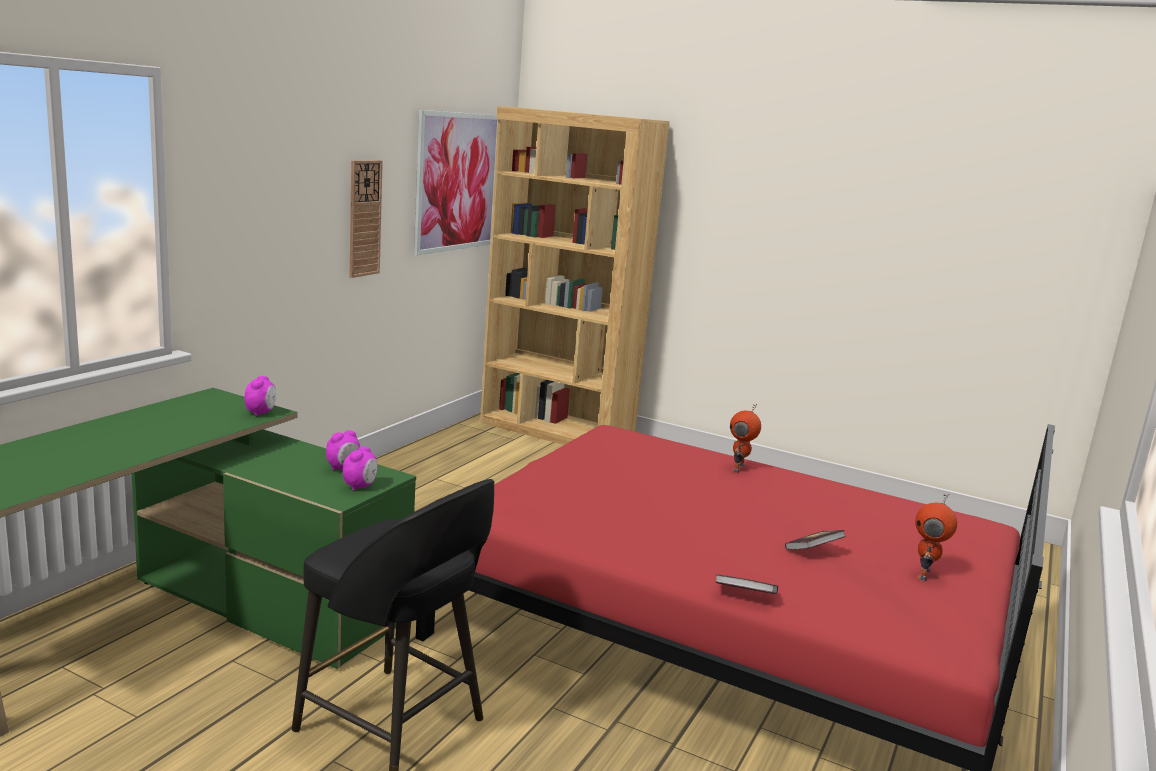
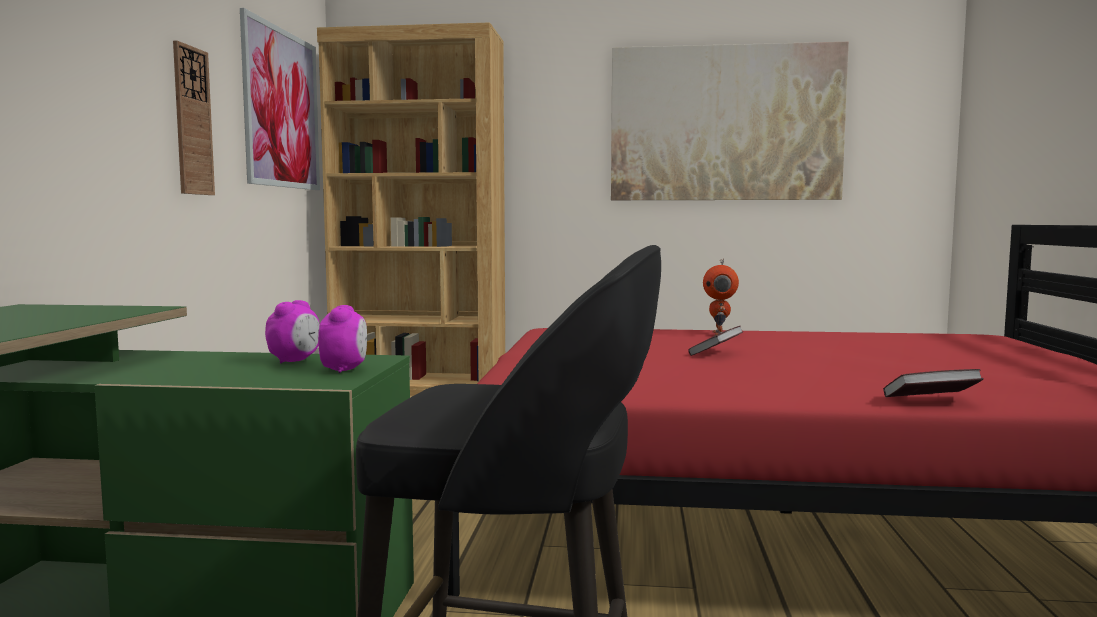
camera: 20 degrees left, 10 degrees down
(261, 413) = (128, 309): alarm clock -> none
(813, 550) = (909, 363): book -> book (715, 353)
(874, 231) = (725, 123): none -> picture
(925, 574) = (1029, 364): toy robot -> none

